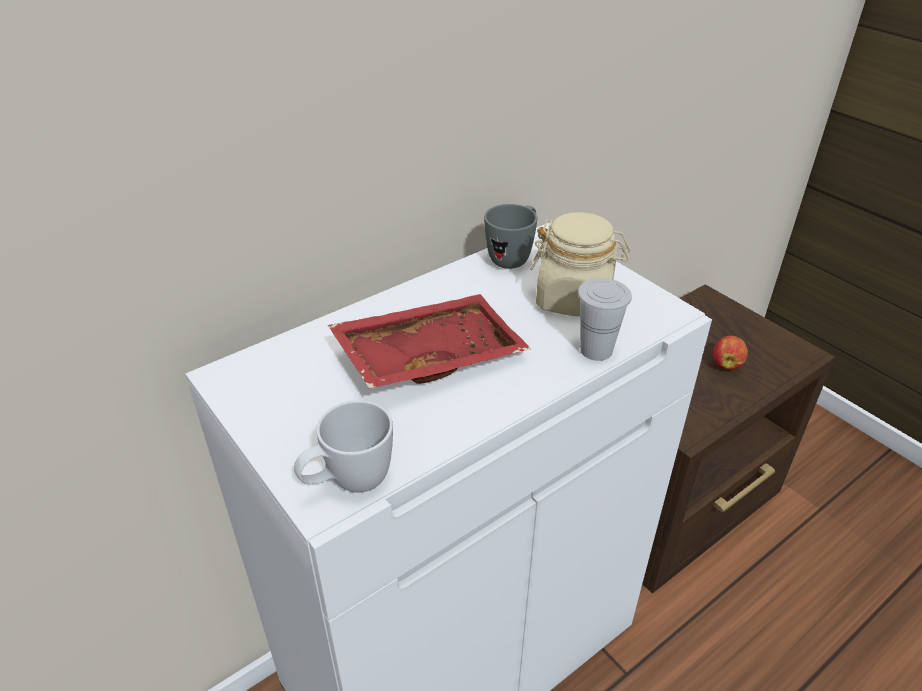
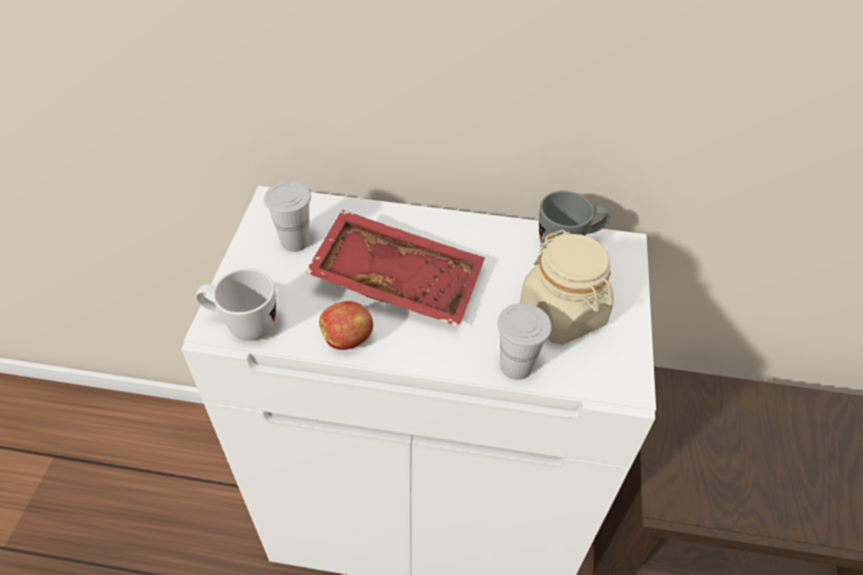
camera: 45 degrees right, 10 degrees up
(295, 390) = (295, 242): none -> white cup
(726, 364) = (790, 483): apple -> apple (348, 339)

